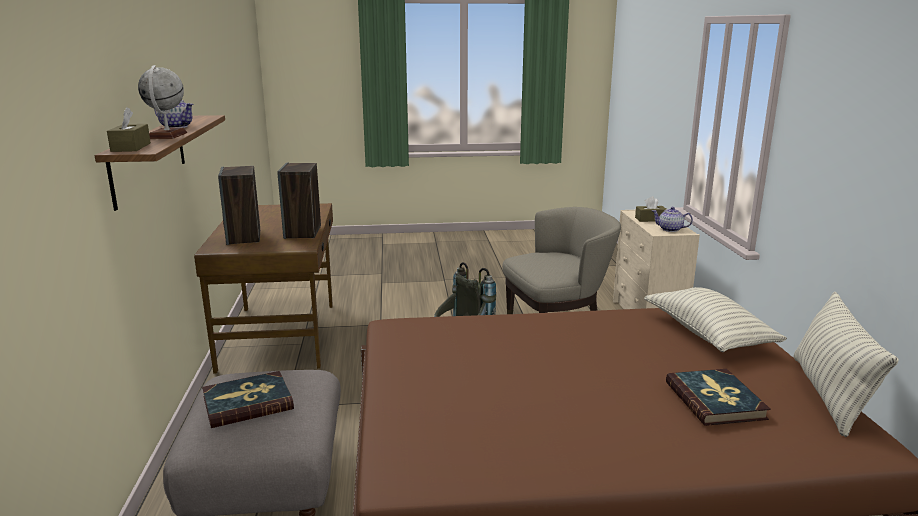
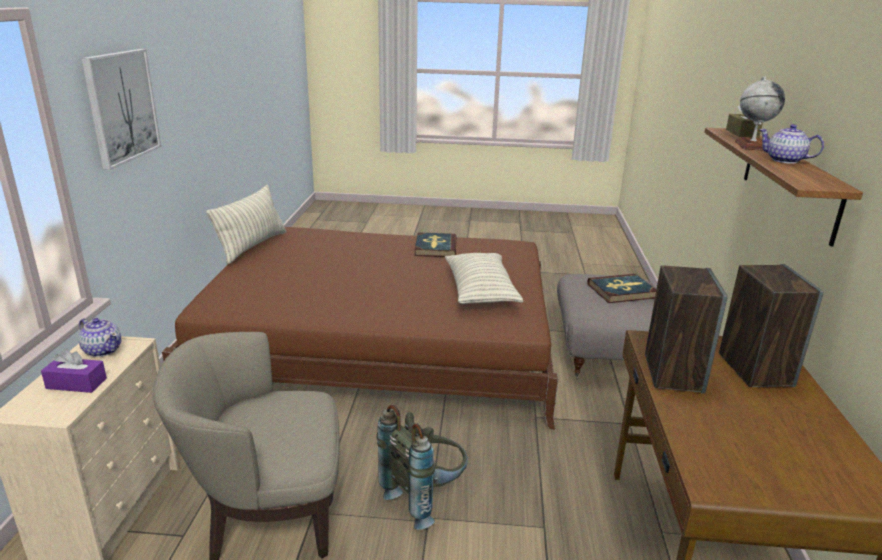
camera: 170 degrees left, 5 degrees up
(650, 219) = (76, 383): brown tissue box -> purple tissue box
(708, 334) = (253, 290): pillow -> pillow (480, 292)
(715, 400) = (325, 249): book -> book (435, 247)
(836, 120) = (121, 106): none -> picture

